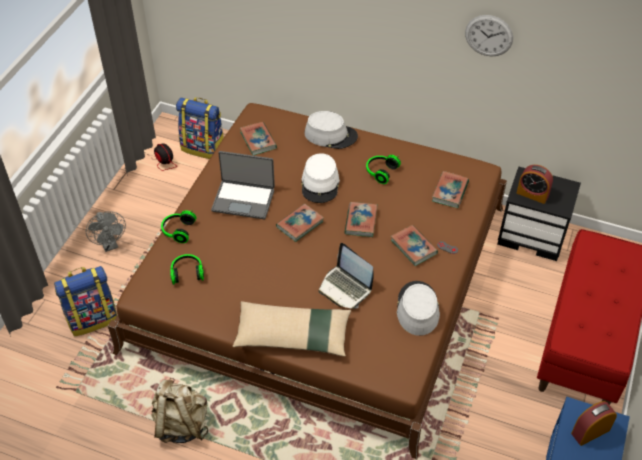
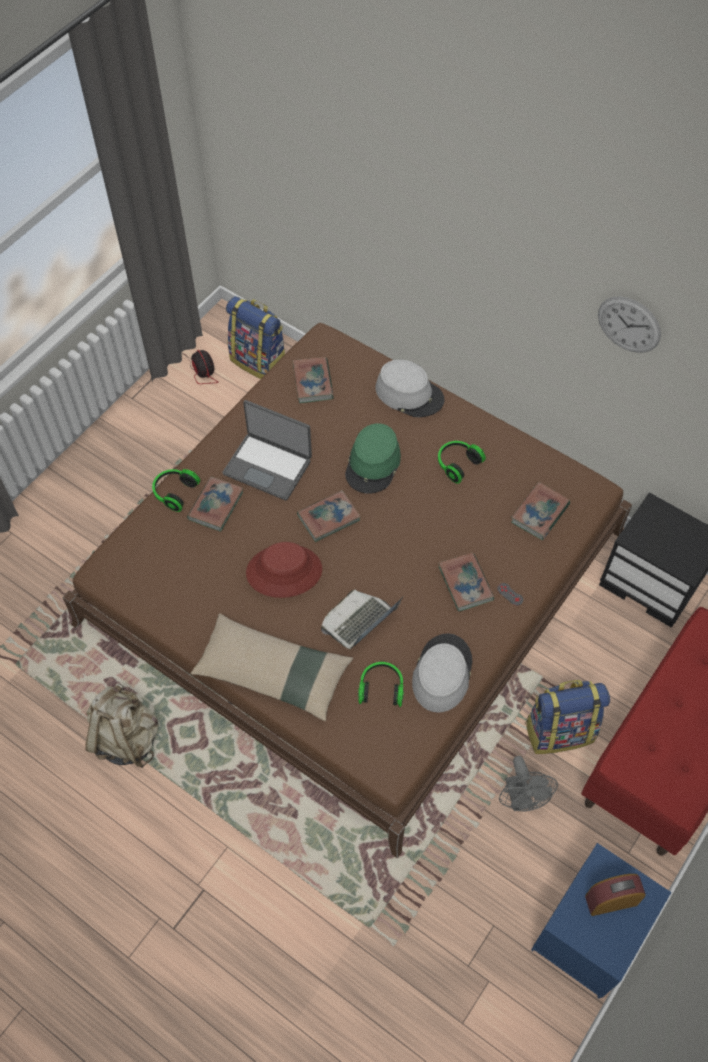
camera: 15 degrees right, 10 degrees up
(92, 318) = (60, 571): backpack -> backpack (559, 730)
(110, 245) = (107, 475): grey fan -> grey fan (521, 799)
(187, 273) = (168, 554): headphones -> headphones (381, 688)
(279, 266) = (284, 571): none -> red hat
(320, 184) = (373, 464): white hat -> green hat
(345, 288) = (359, 622): laptop -> laptop turned 75 degrees clockwise
(361, 221) = (408, 531): book -> book (216, 506)
(532, 194) = (653, 539): alarm clock -> none

